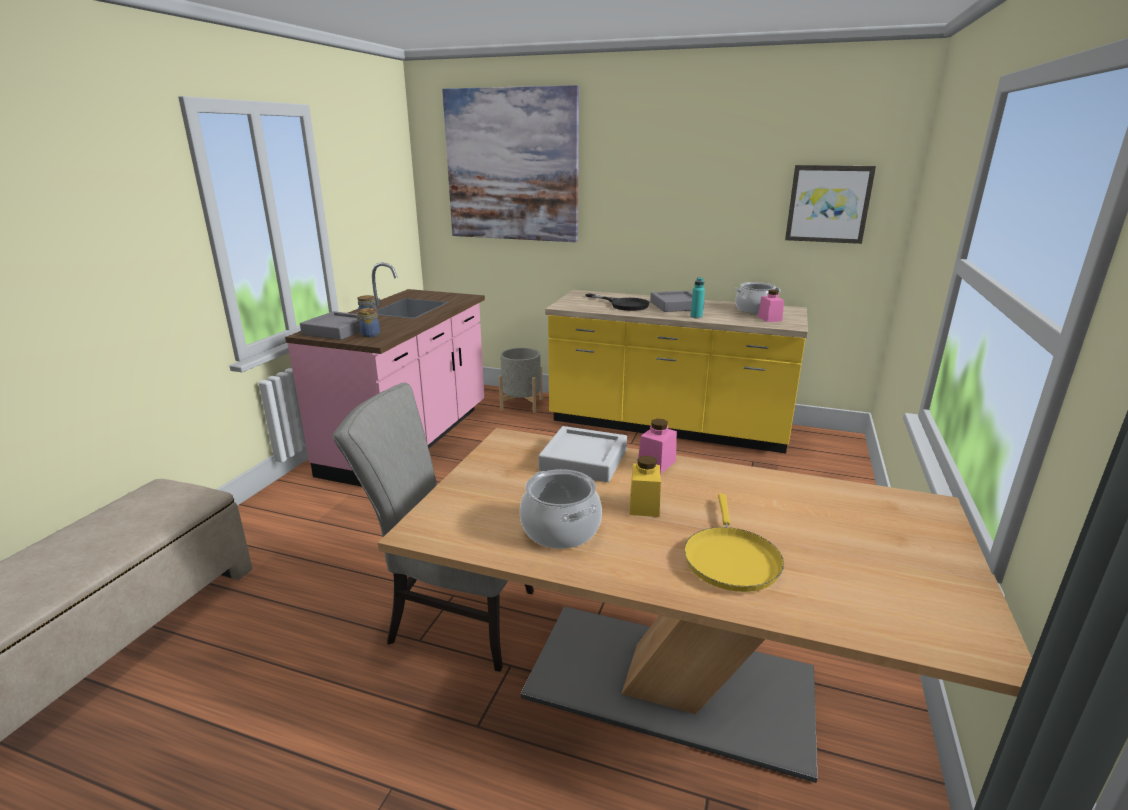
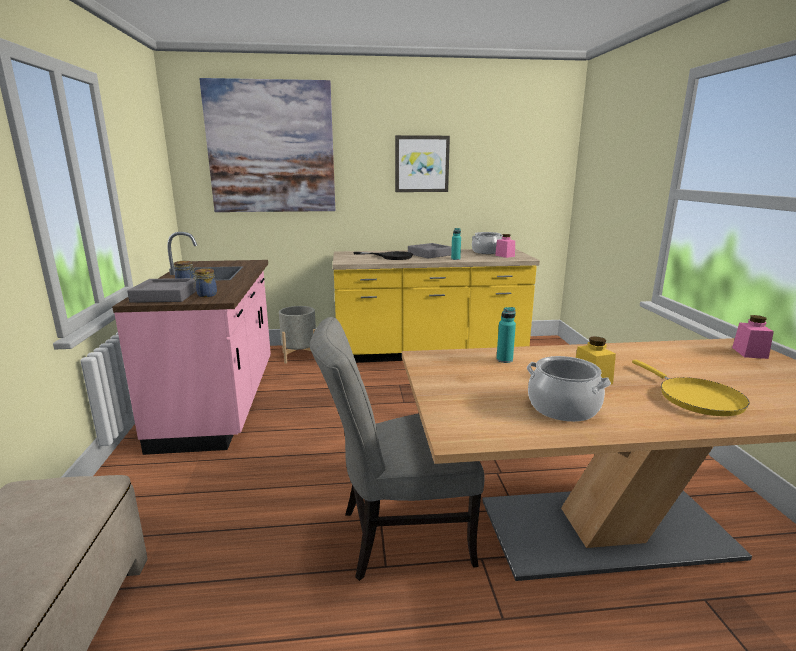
camera: 25 degrees left, 5 degrees down
(583, 460) = (504, 360): grey tray -> turquoise bottle
(656, 463) = (557, 352): pink jar -> pink jar (749, 353)
(828, 204) = (523, 172): picture -> picture (421, 164)

